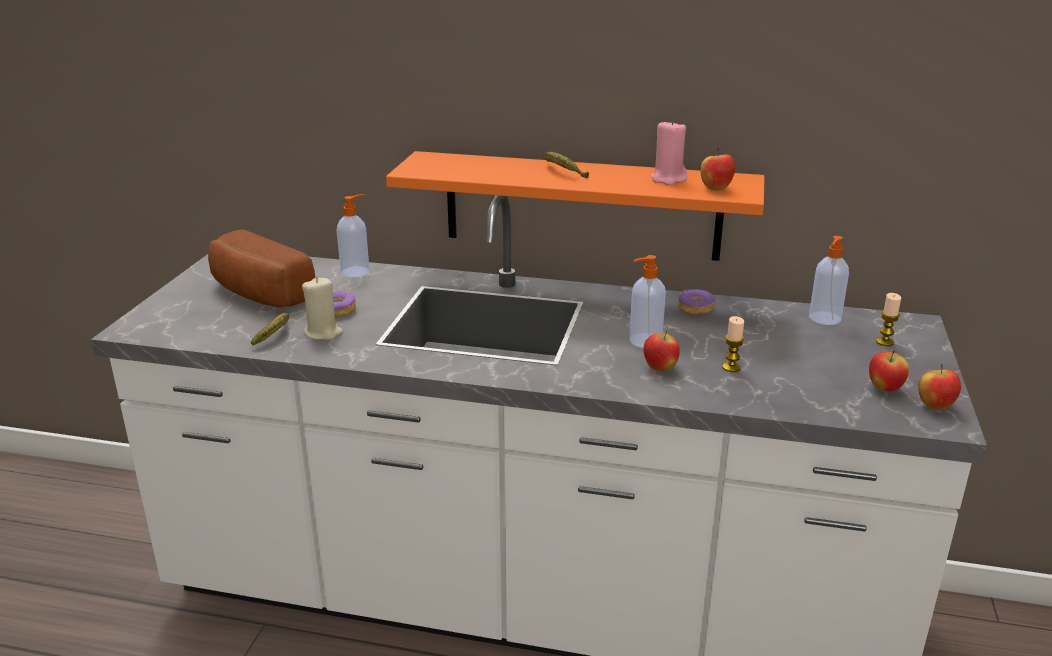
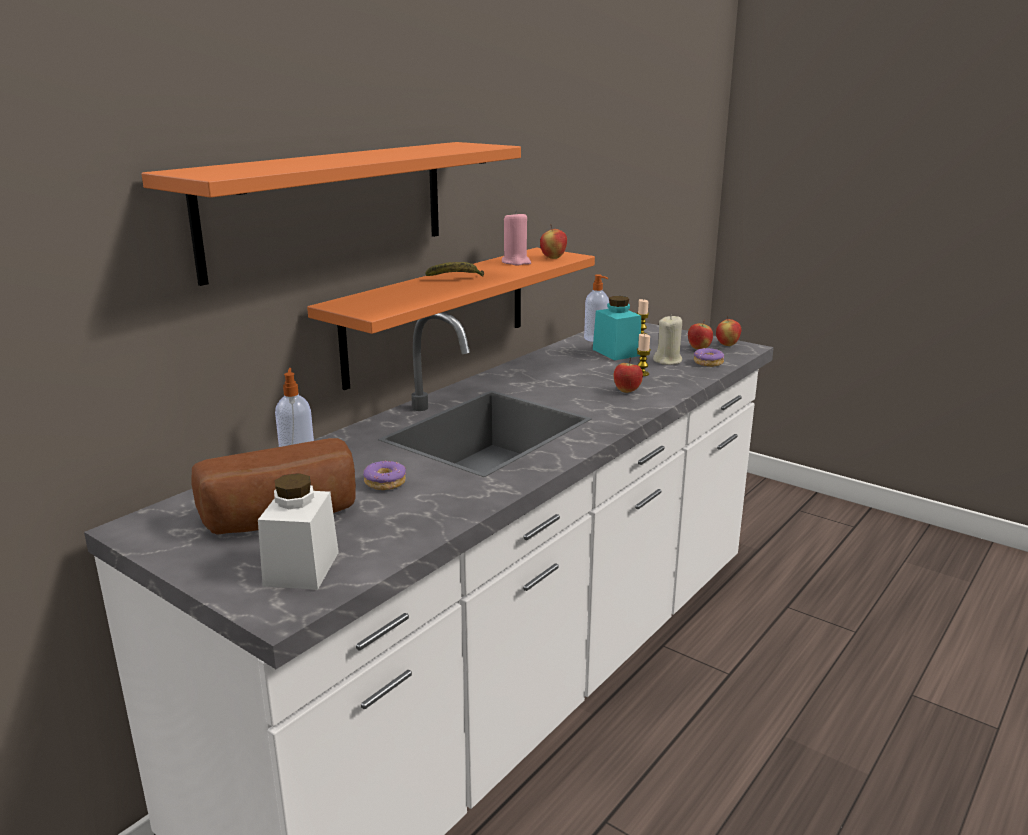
camera: 65 degrees left, 5 degrees down
(188, 320) = (301, 568): none -> white jar
(275, 334) = (407, 520): banana -> none
(323, 333) = (431, 496): beige candle -> beige candle (668, 361)
(444, 68) = (328, 206): none -> orange shelf
(644, 341) = (580, 387): soap dispenser -> none
(695, 308) = (543, 363): donut -> donut (708, 363)
(789, 339) = (616, 352): none -> turquoise jar

